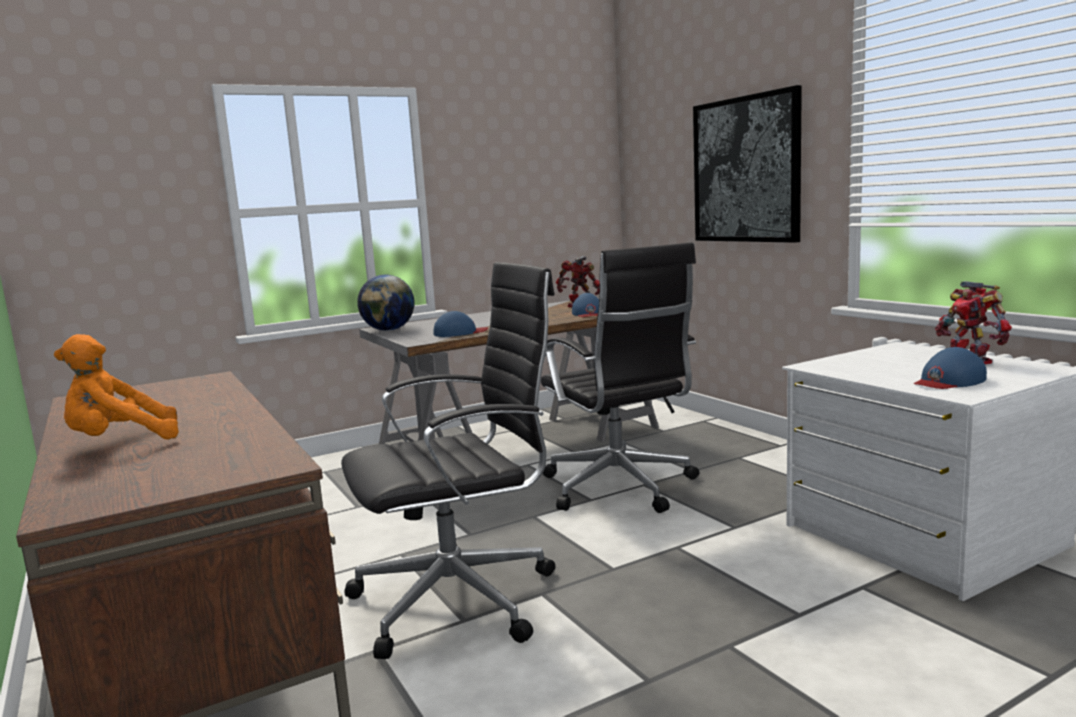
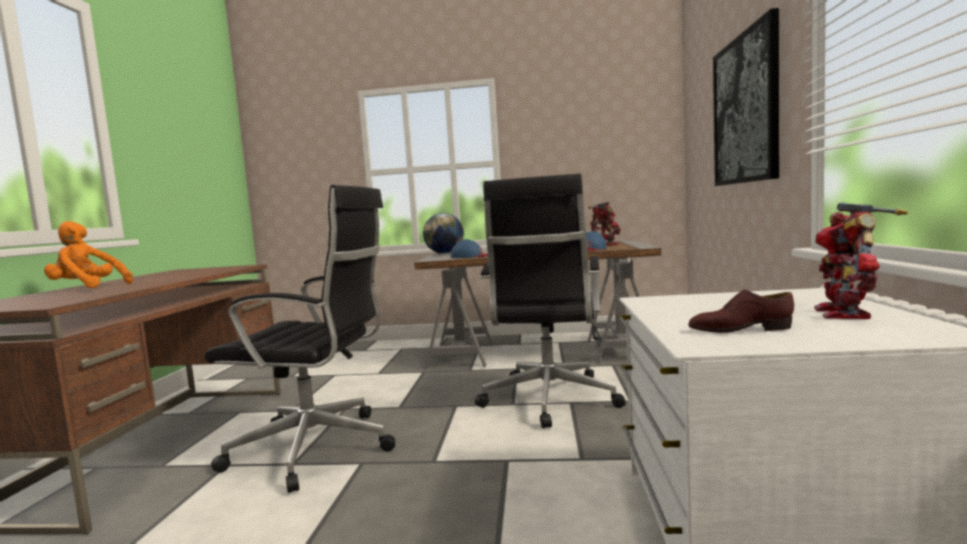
camera: 35 degrees right, 5 degrees down
(949, 381) = (739, 329): blue cap -> brown shoe

